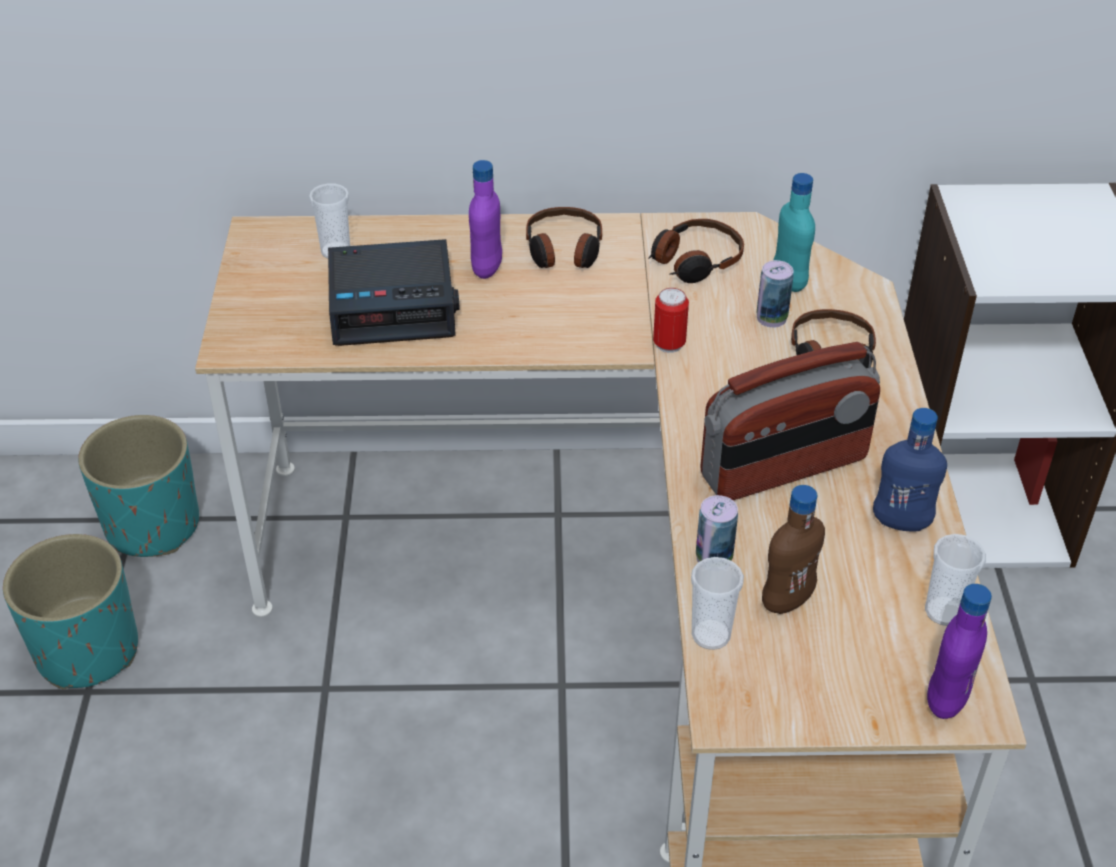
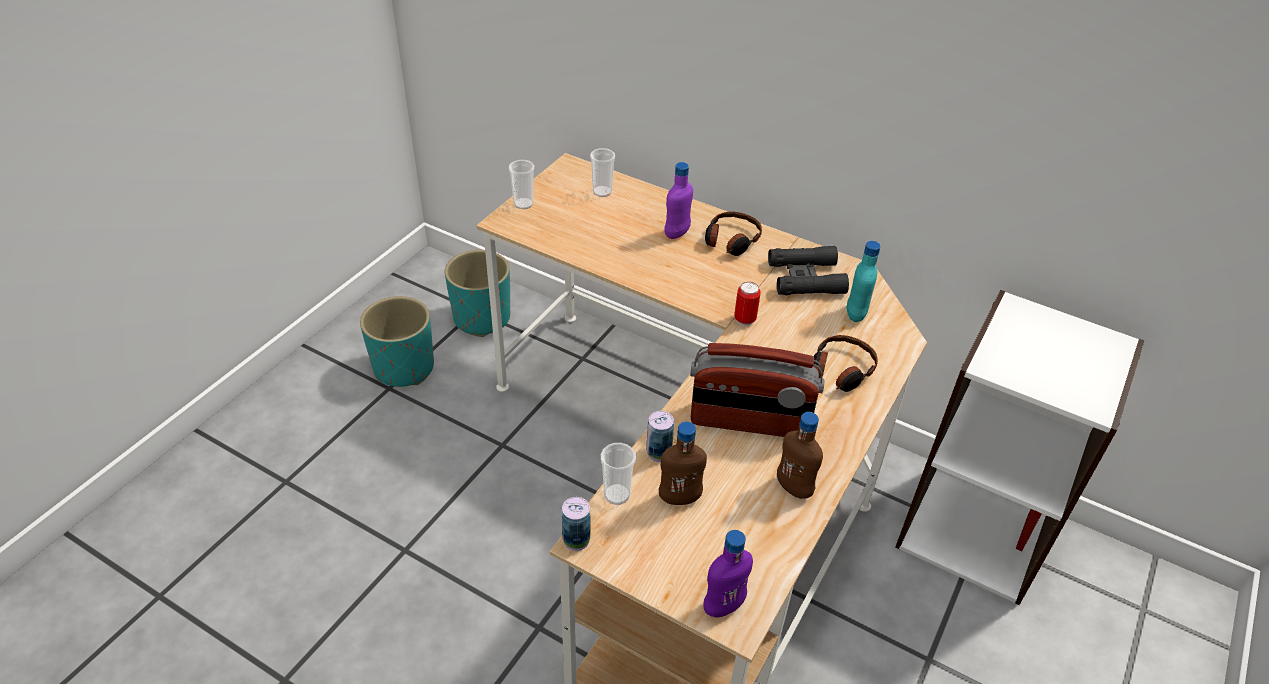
camera: 30 degrees right, 0 degrees up
(394, 305) = (607, 233): alarm clock -> none
(695, 261) = (805, 278): headphones -> black binoculars
(771, 318) = (823, 331): can -> can (576, 540)
(901, 522) = (794, 488): blue bottle -> brown bottle
(944, 611) = (771, 554): cup -> cup (523, 204)

